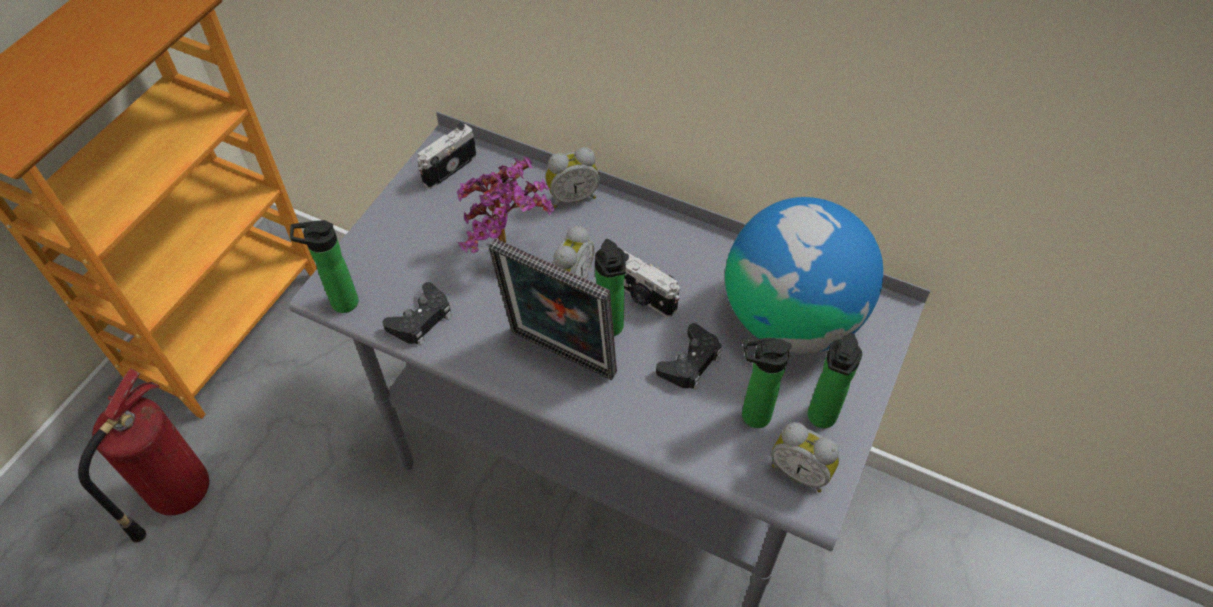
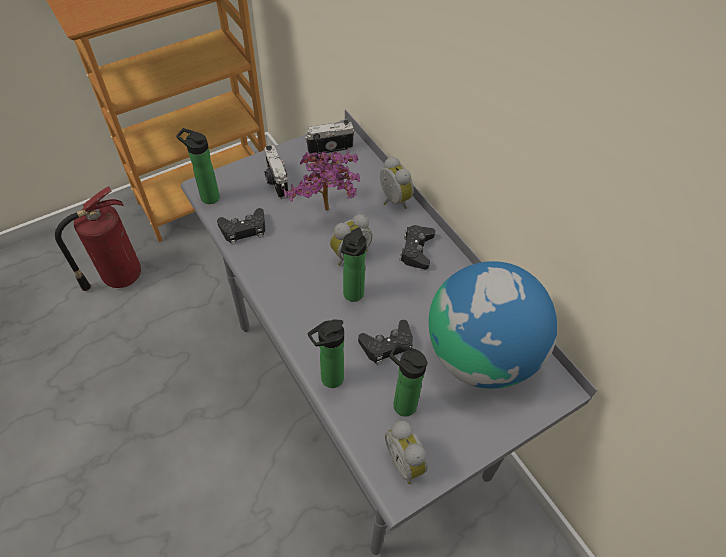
camera: 30 degrees right, 0 degrees up
(559, 358) = (306, 296): picture frame -> none
(572, 197) = (392, 201): alarm clock -> alarm clock turned 135 degrees counterclockwise
(642, 240) = (416, 250): none -> black game controller
(644, 297) = (389, 287): camera -> camera (276, 182)
(820, 419) = (448, 435): bottle -> bottle (329, 380)

